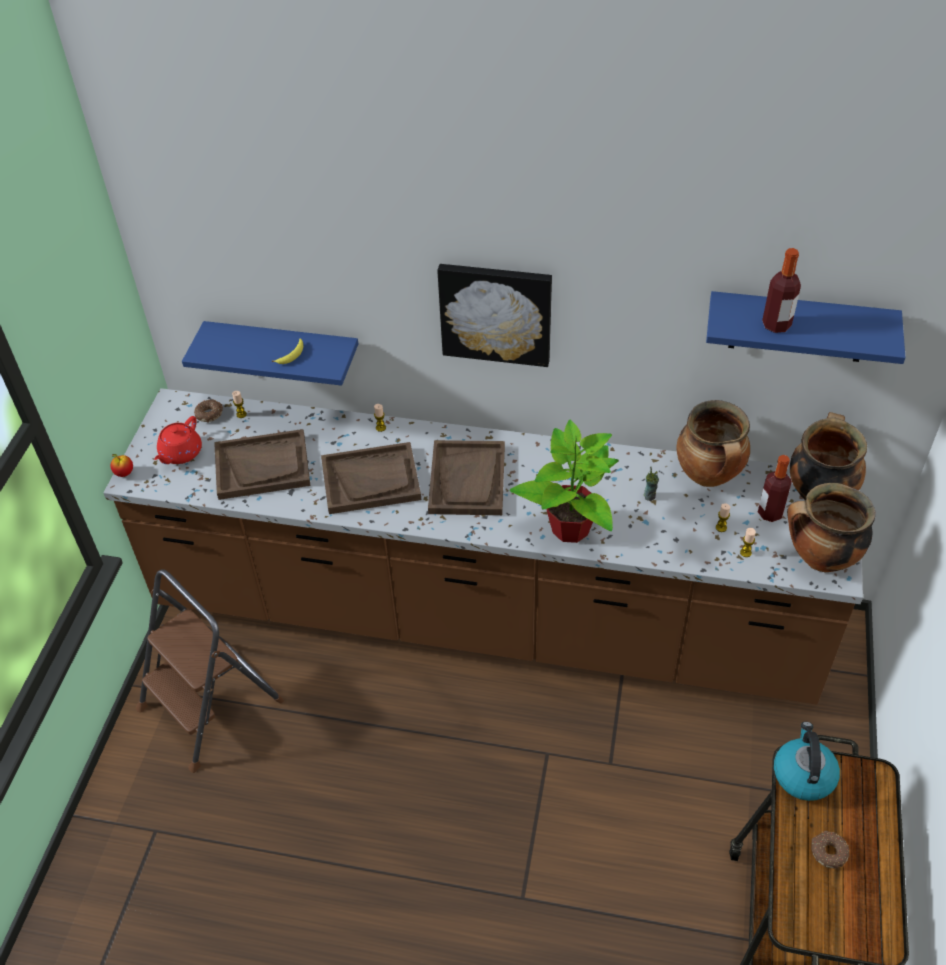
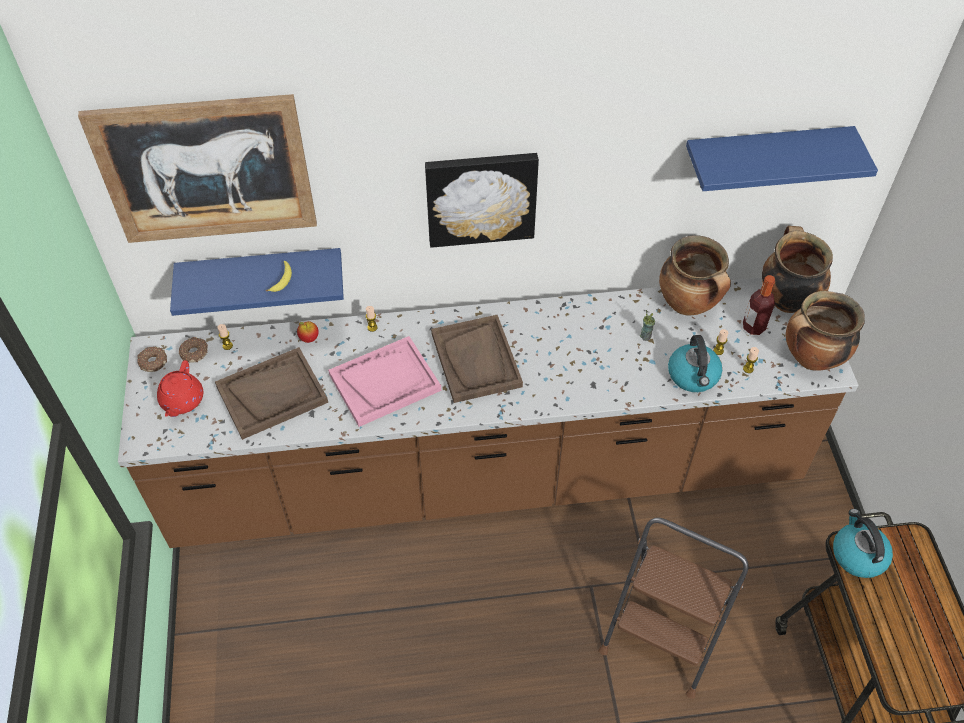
camera: 20 degrees left, 5 degrees up
(124, 473) = (131, 436): apple -> apple (309, 338)
(215, 701) = (265, 627): brown step ladder -> brown step ladder (669, 622)
(235, 232) = (206, 170): none -> picture
(371, 480) = (385, 382): brown tray -> pink tray
(569, 529) = (589, 385): potted plant -> none
(683, 546) = (693, 376): none -> kettle
(776, 325) = (758, 161): bottle -> none
(828, 852) = (903, 617): donut -> donut (153, 362)

